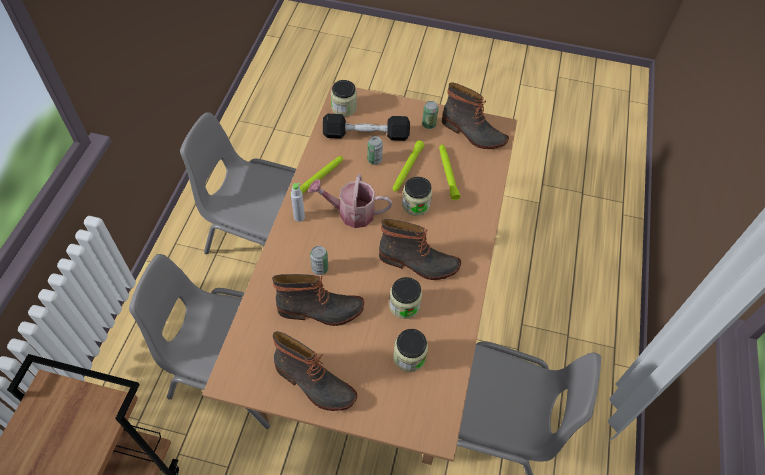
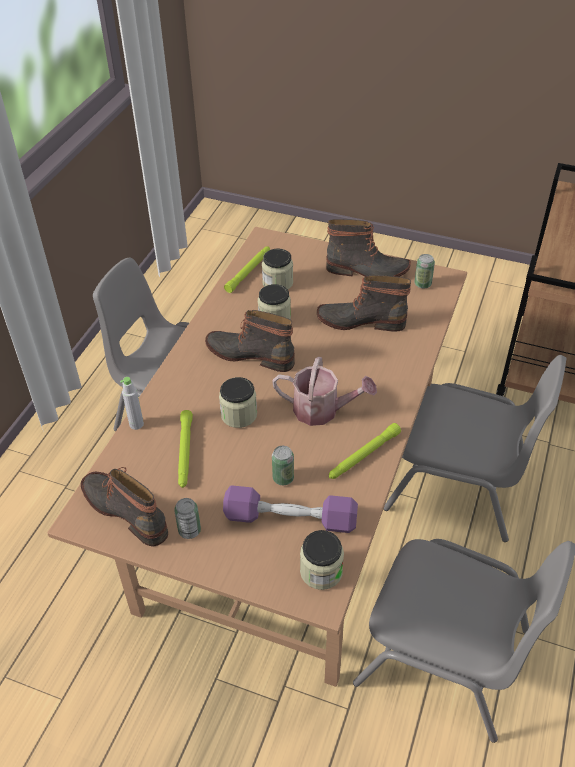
camera: 170 degrees left, 10 degrees down
(299, 217) = (387, 410): grey bottle -> grey bottle (136, 424)
(314, 384) = (367, 271): boot -> boot turned 150 degrees clockwise
(320, 268) = (361, 355): can -> can (422, 284)
(366, 135) = (290, 519): black dumbbell -> purple dumbbell
(407, 169) = (239, 461): green flashlight -> green flashlight (249, 271)

